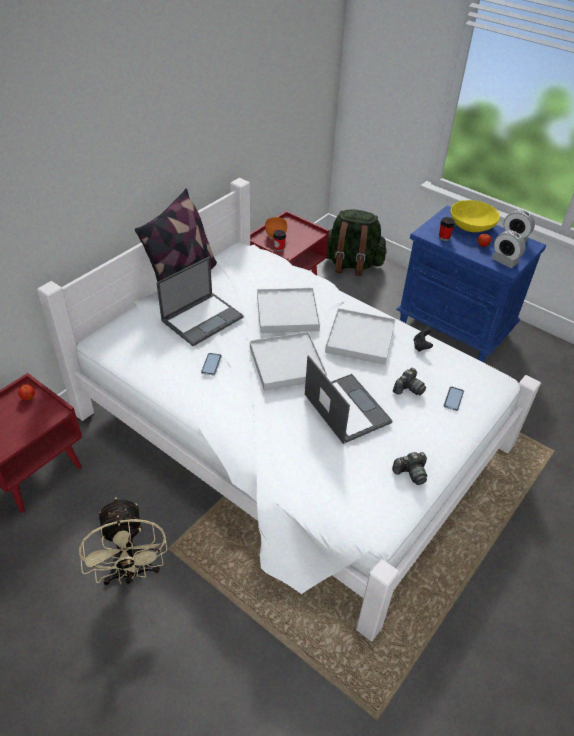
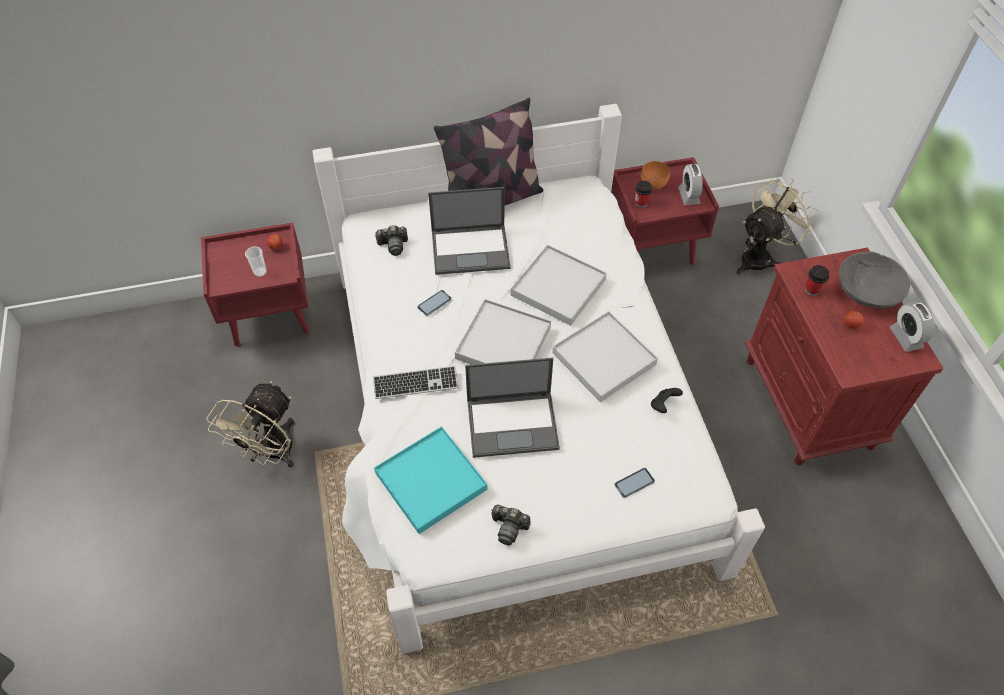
camera: 40 degrees right, 10 degrees up
(30, 422) = (260, 272): none -> cup
(252, 422) = (415, 383): none -> keyboard
(330, 478) = (431, 481): none -> turquoise tray
(346, 408) = (513, 423): laptop -> laptop turned 75 degrees clockwise
(351, 264) = (761, 256): green backpack -> beige fan
(408, 388) = (597, 442): camera -> camera (393, 245)
(455, 329) = (809, 404): blue nightstand -> red nightstand
(471, 226) = (866, 291): yellow bowl -> grey bowl
(504, 261) = (856, 360): alarm clock -> alarm clock (688, 196)

